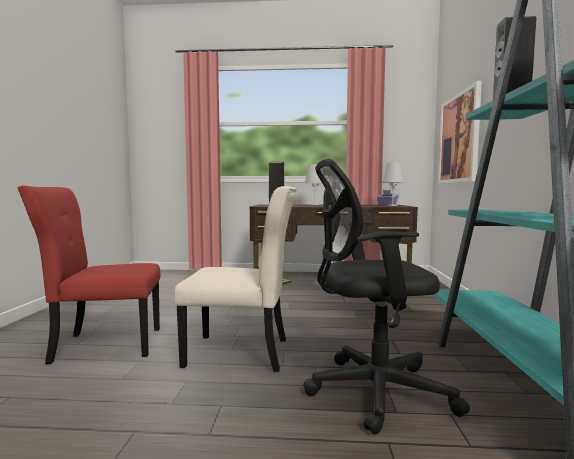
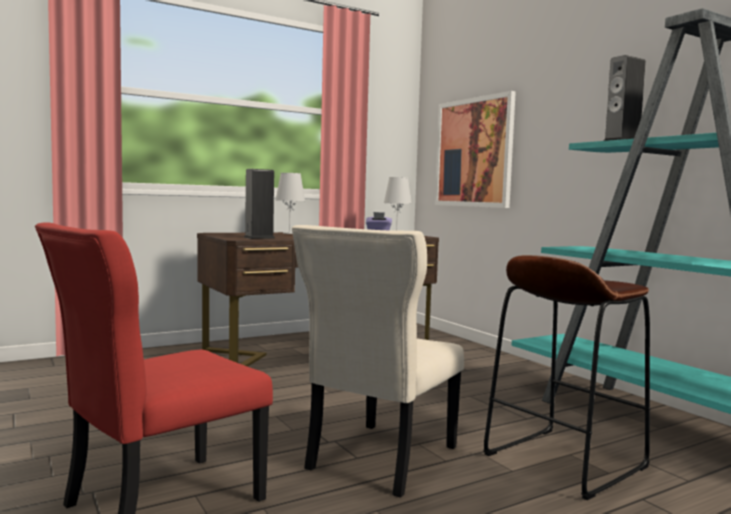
camera: 35 degrees left, 0 degrees up
(242, 353) = (378, 460): beige chair -> beige chair turned 150 degrees clockwise
(372, 391) = (564, 461): black office chair -> brown stool

